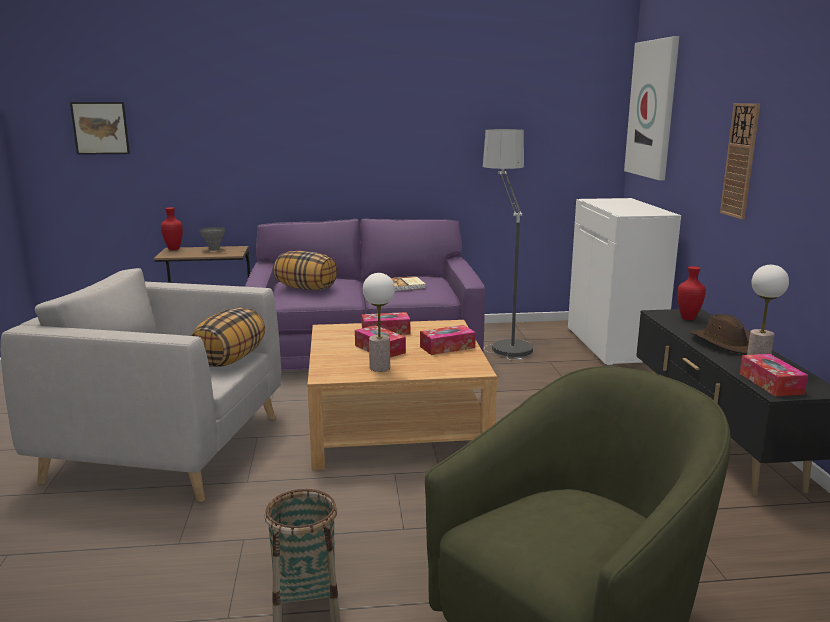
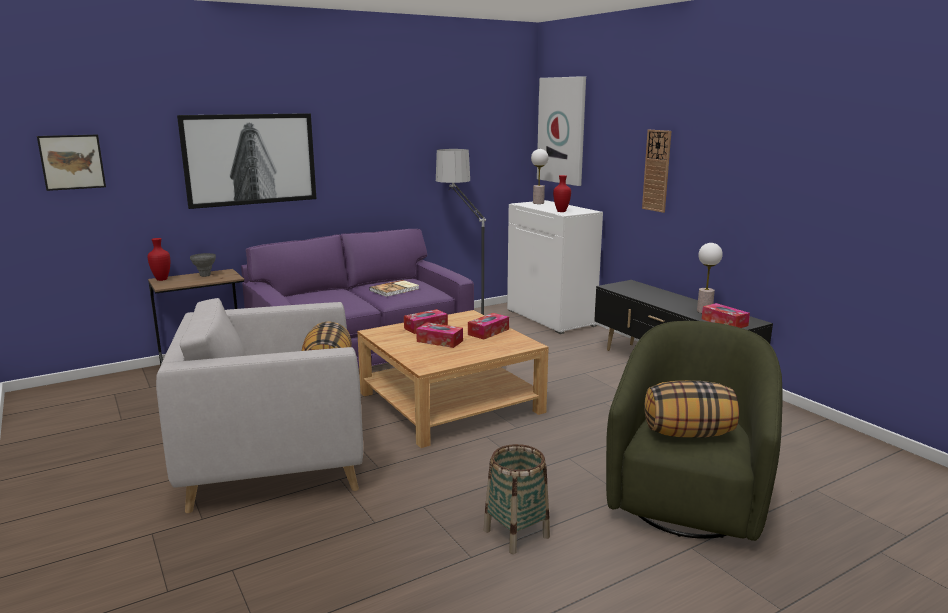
camera: 25 degrees left, 0 degrees up
(271, 132) = (250, 159): none -> picture
(306, 288) = (317, 301): pillow -> pillow (688, 433)
(379, 368) = (458, 354): table lamp -> table lamp (538, 203)
(687, 318) = (631, 287): red vase -> red vase (560, 211)
(726, 343) = (672, 301): brown hat -> none

